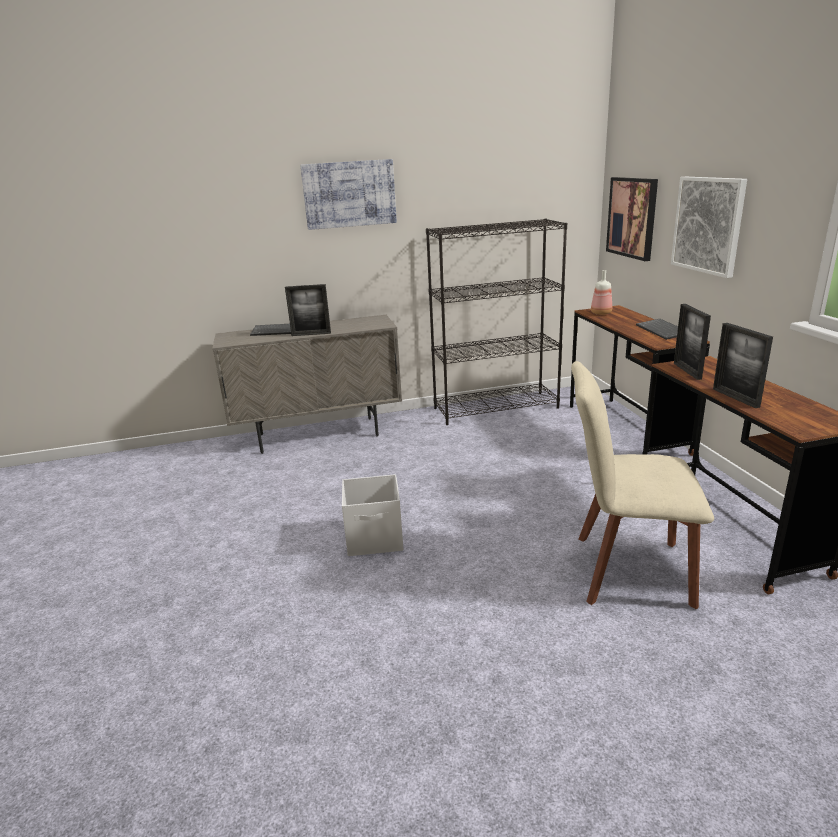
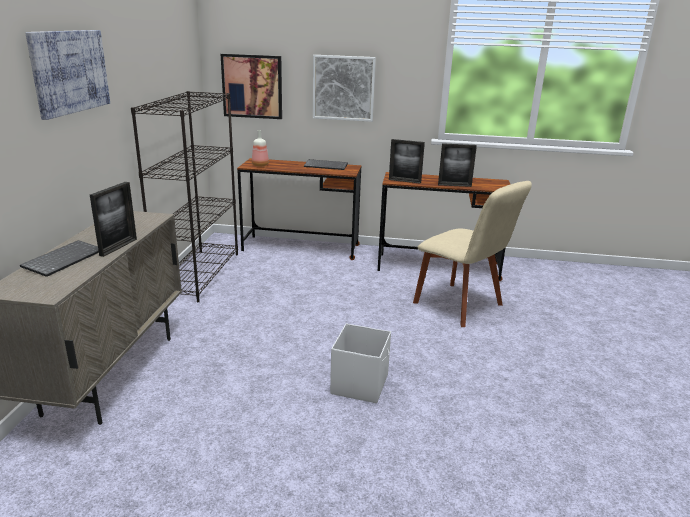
camera: 70 degrees left, 0 degrees up
(625, 570) = (461, 305): beige chair -> beige chair turned 75 degrees counterclockwise

